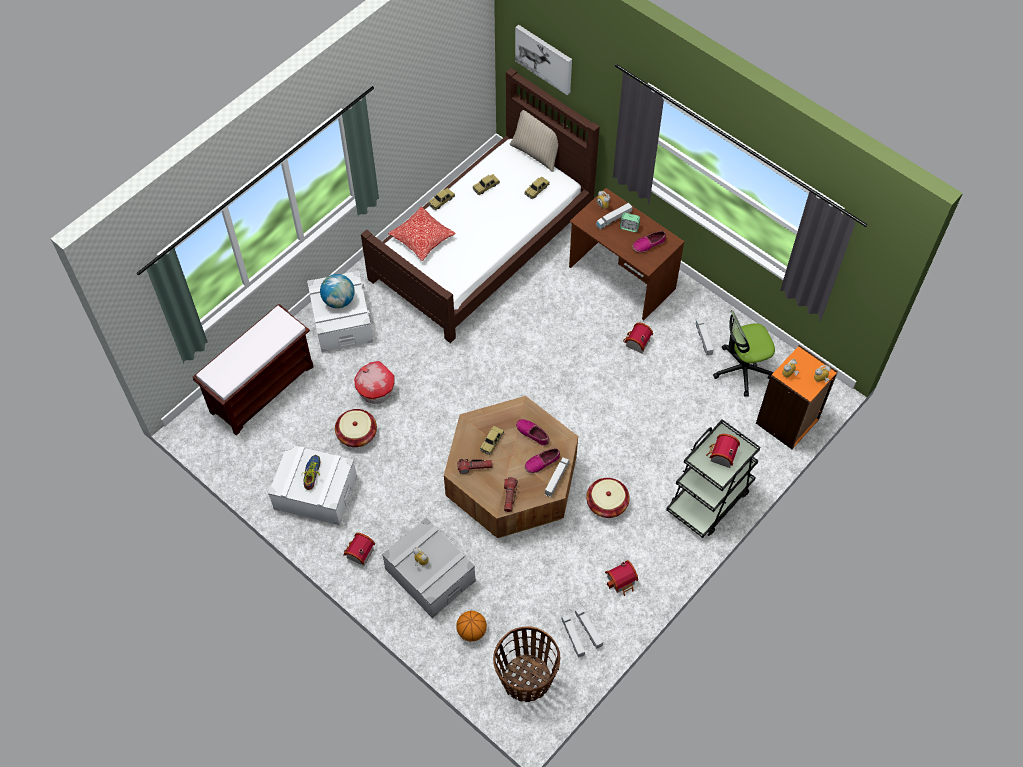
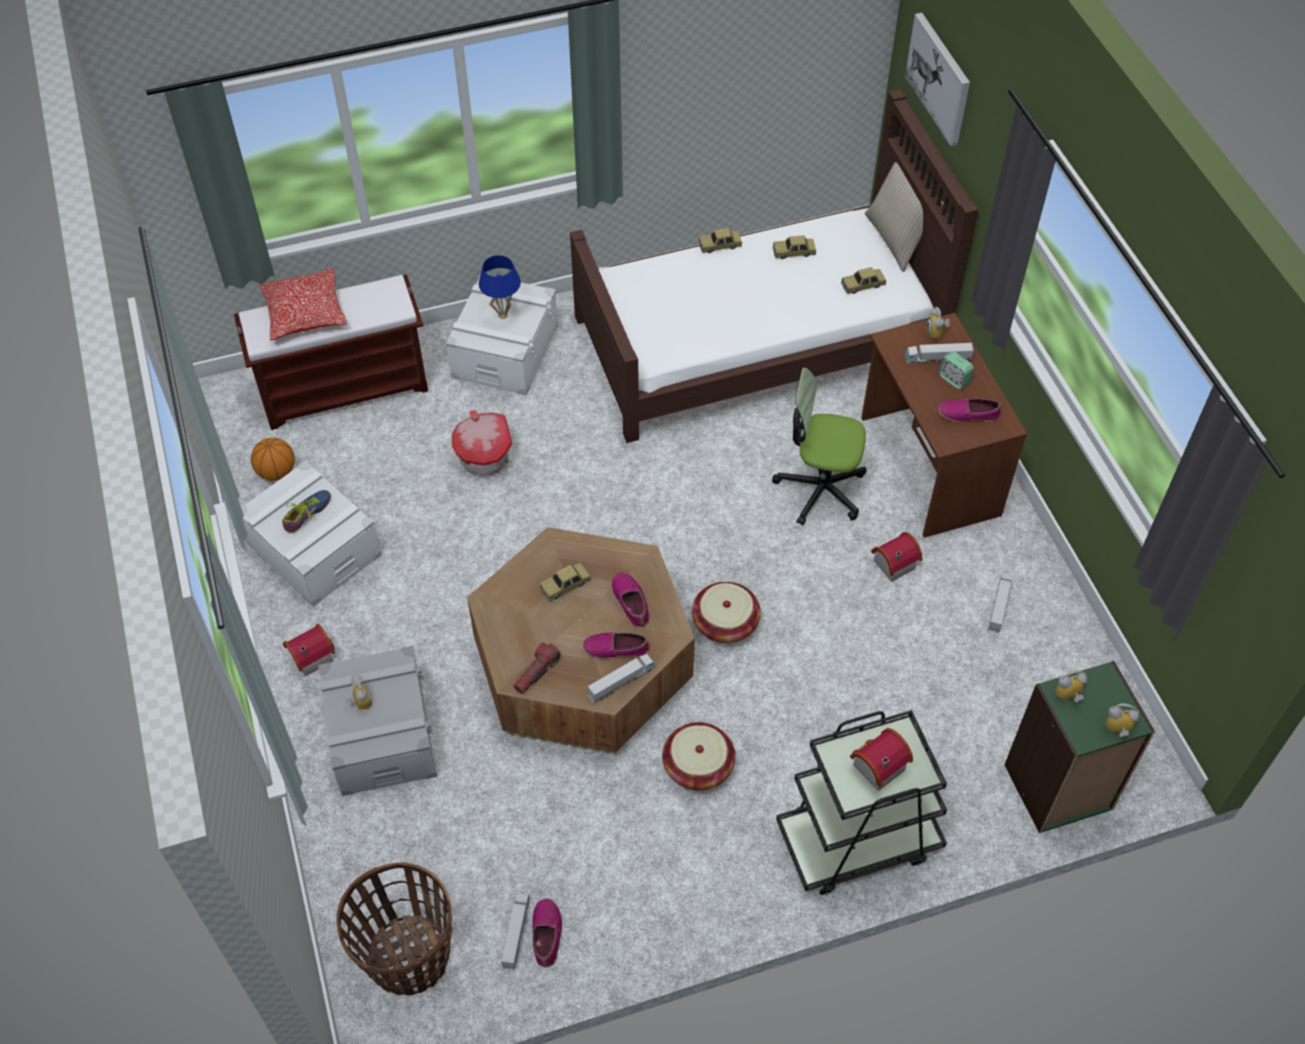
camera: 30 degrees right, 5 degrees down
(339, 300) = (503, 315): globe -> blue table lamp
(357, 434) = (421, 501): basket -> basket (725, 623)
(422, 238) = (660, 280): pillow -> pillow (305, 313)
(471, 631) = (381, 844): basketball -> basketball (276, 472)
(474, 467) = (517, 608): flashlight -> none
(588, 629) = (546, 935): toy truck -> shoe
(622, 581) = (644, 891): toy house -> none
(742, 369) = (1032, 676): office chair -> office chair (820, 489)
(787, 422) = (1058, 788): orange bookcase -> green bookcase

